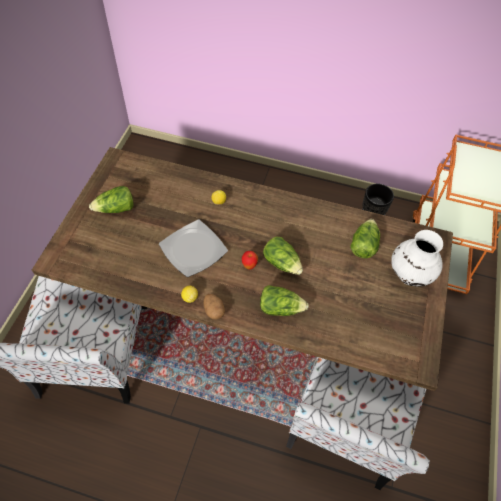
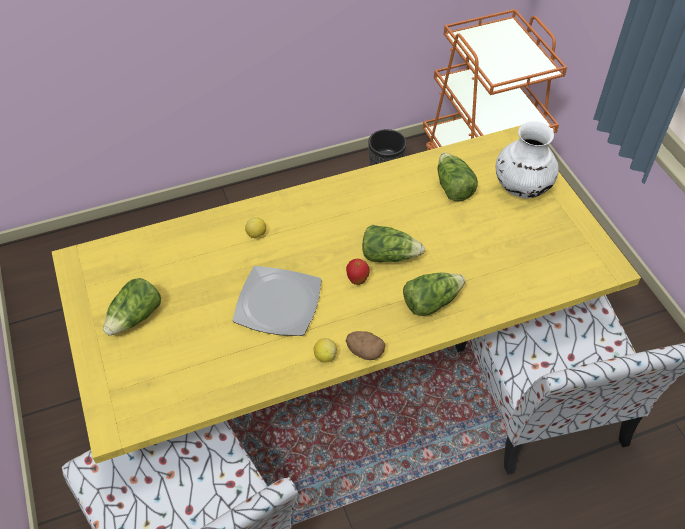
camera: 35 degrees left, 5 degrees down
(246, 314) = (342, 368): brown dining table -> yellow dining table

